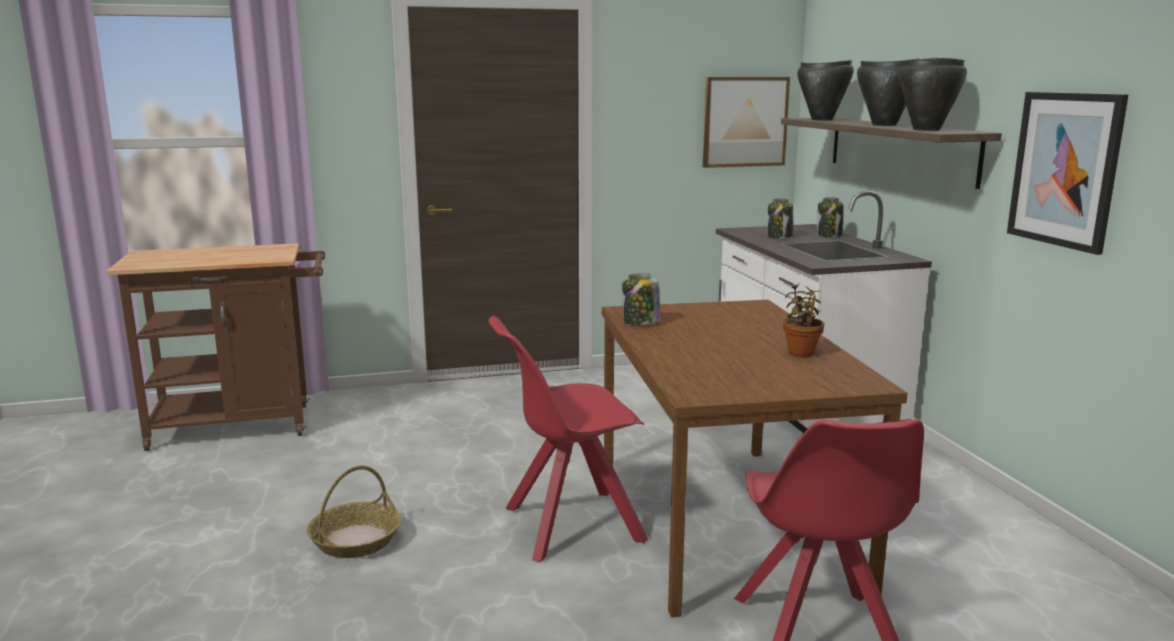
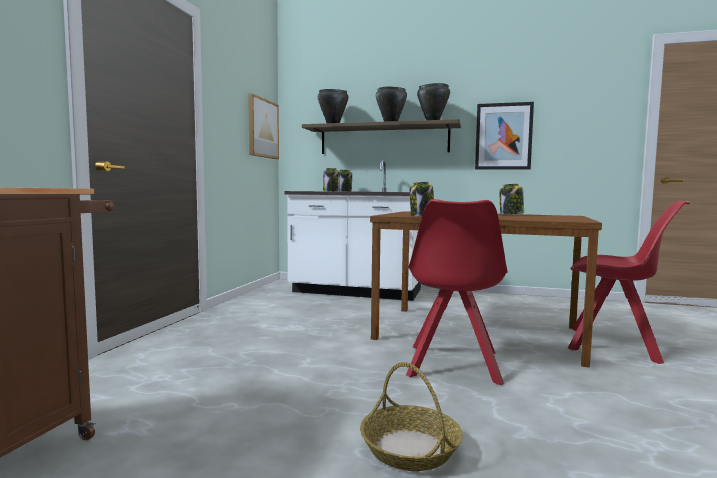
camera: 60 degrees left, 10 degrees down
(801, 352) = (511, 214): potted plant -> jar

